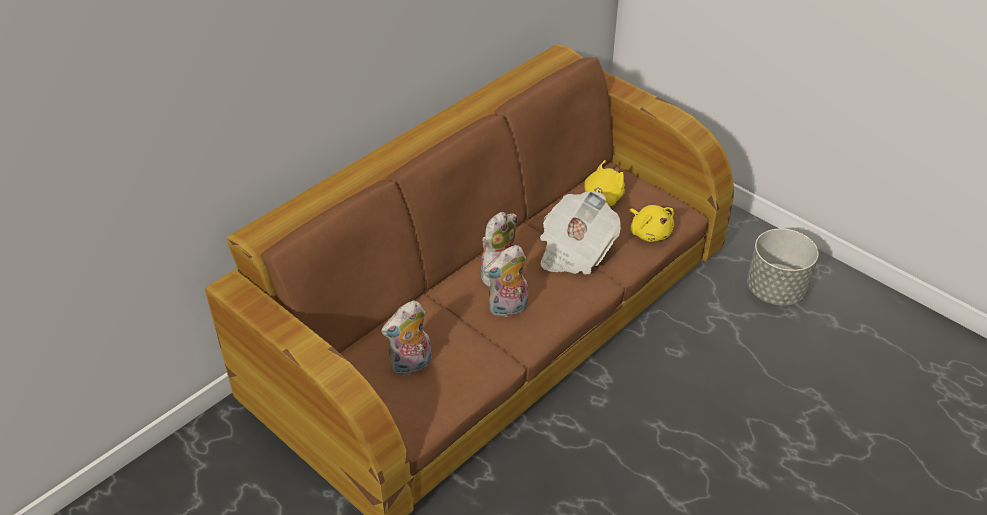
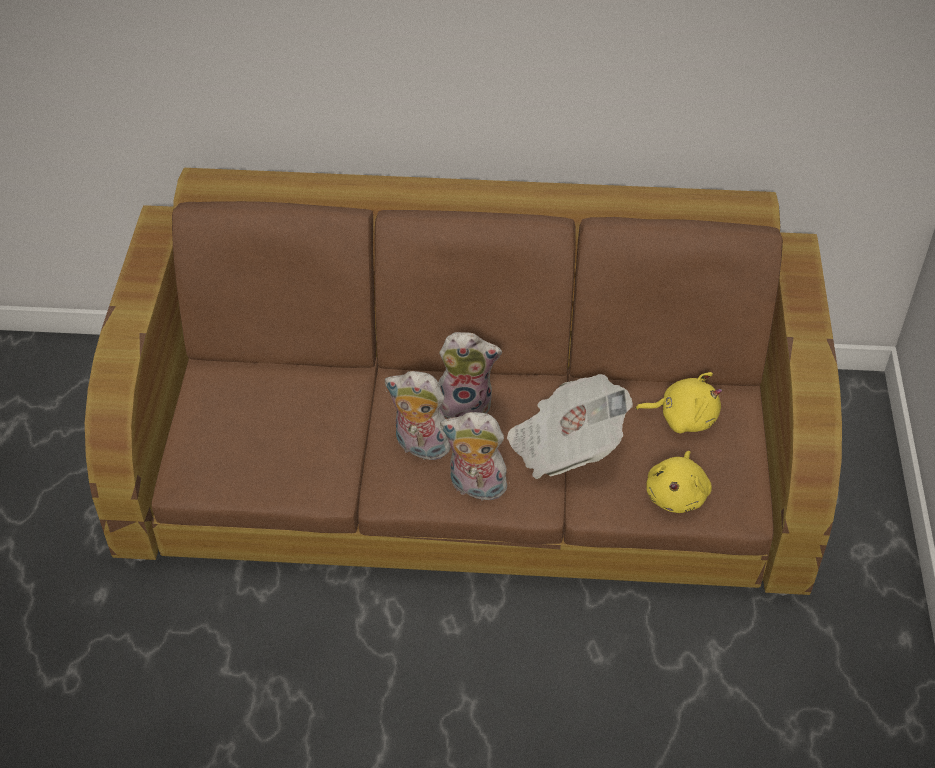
camera: 50 degrees right, 5 degrees up
(411, 366) = (269, 424): plush toy -> plush toy (475, 487)
(775, 291) = (810, 698): grey planter -> none

